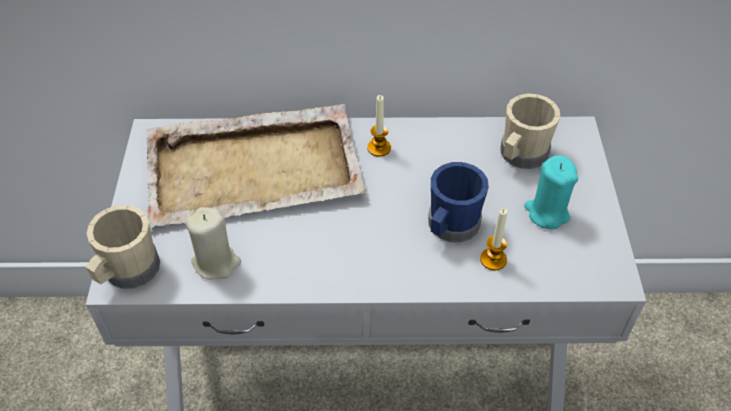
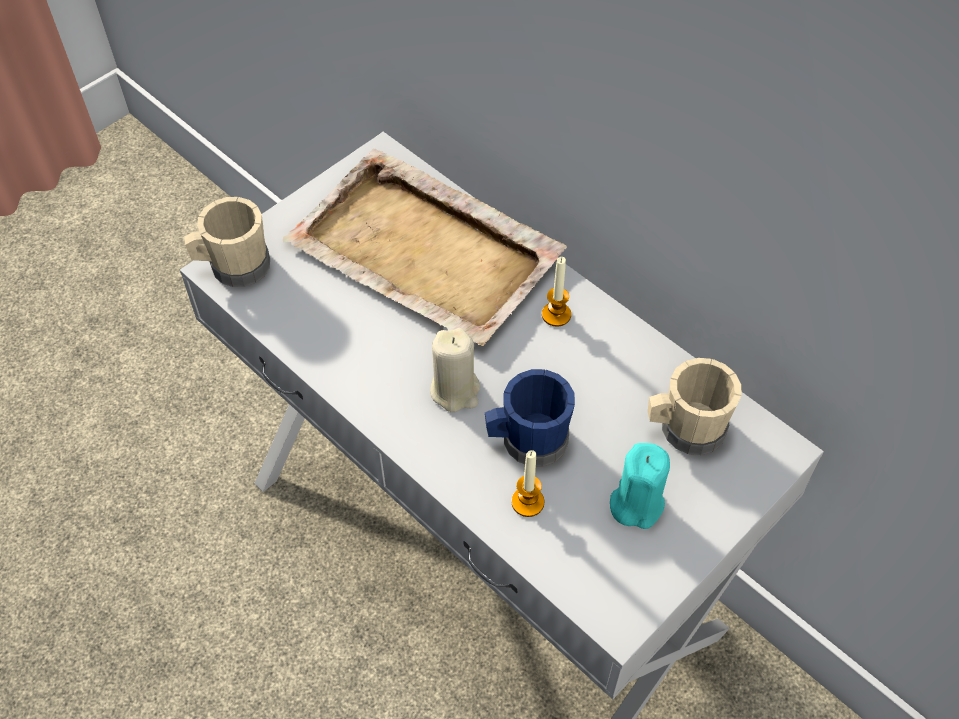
camera: 45 degrees right, 5 degrees up
(216, 263) = (302, 312): beige candle -> beige candle (455, 390)

